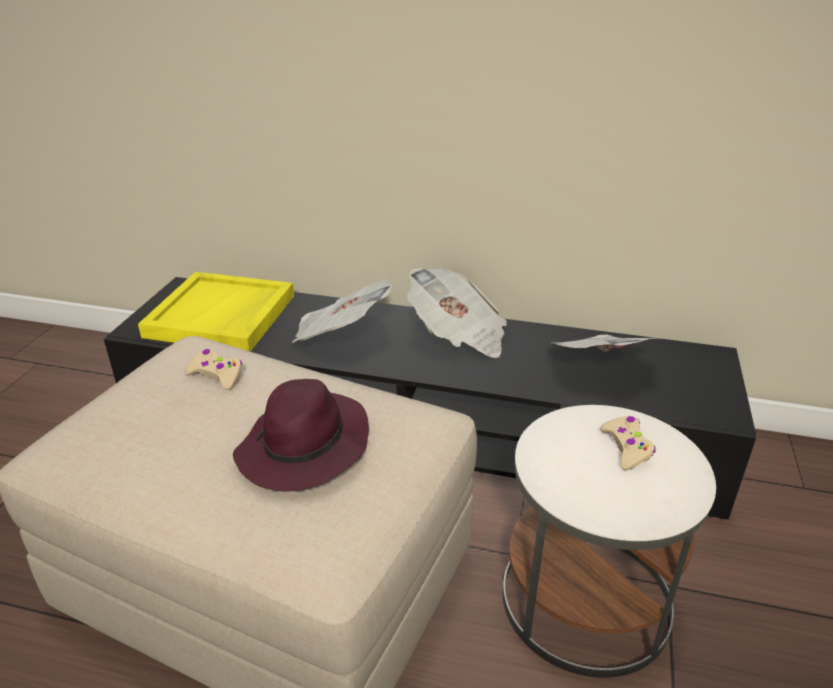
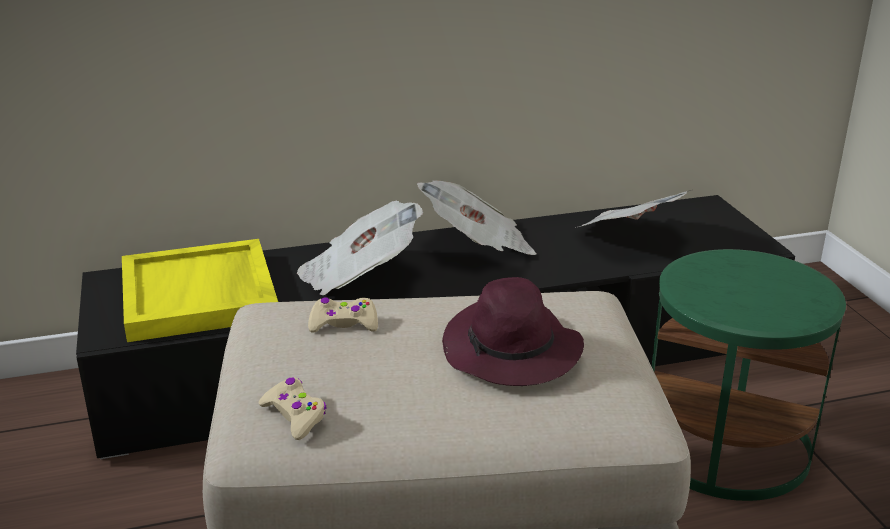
camera: 30 degrees left, 5 degrees down
(585, 598) = (724, 445): white side table -> green side table
(626, 448) = (750, 275): beige game controller -> beige game controller (295, 415)

